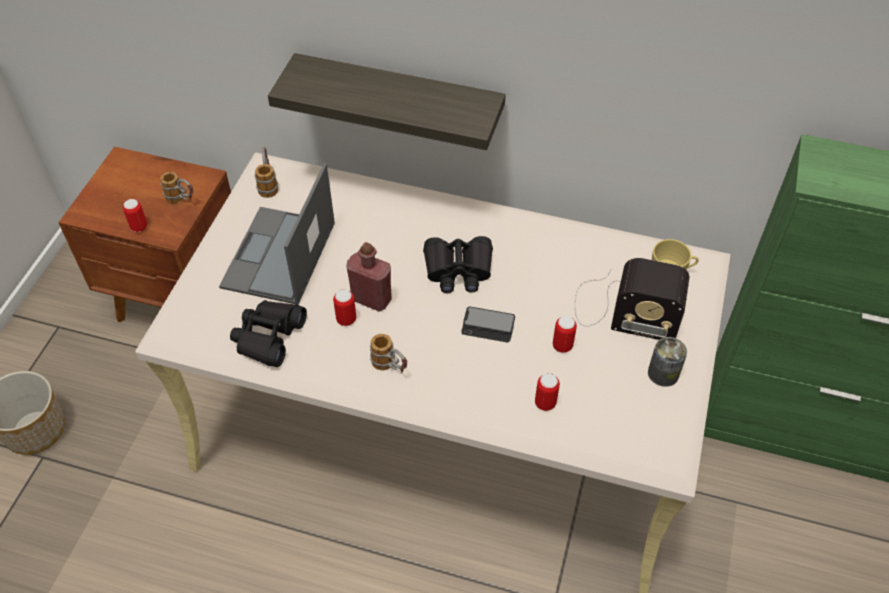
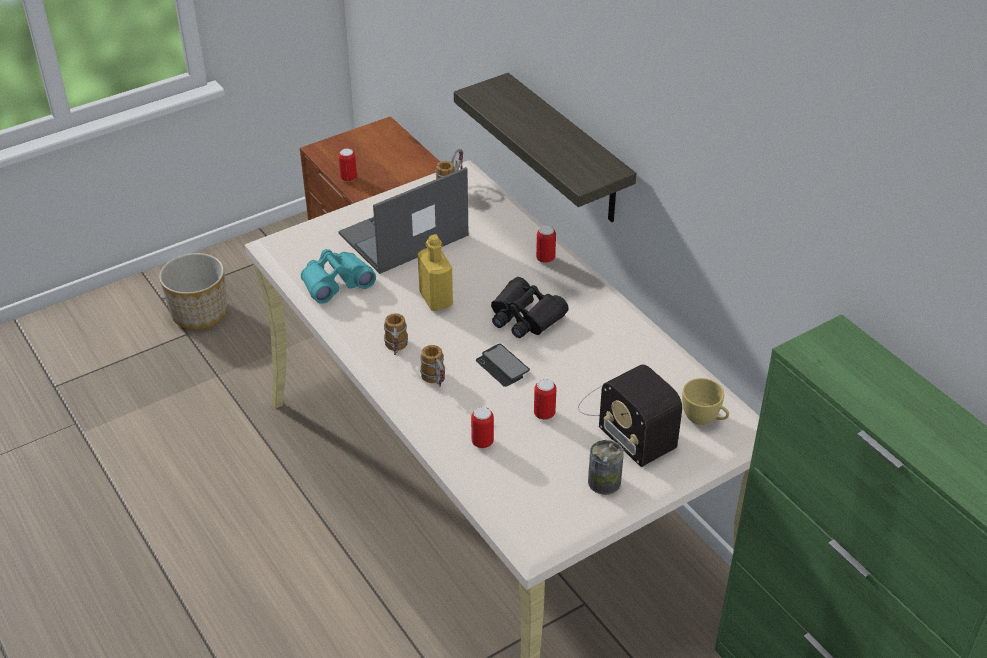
camera: 40 degrees right, 10 degrees down
(182, 200) = (398, 175): mug -> mug (436, 382)
(268, 337) = (336, 282): black binoculars -> turquoise binoculars
(346, 319) = (402, 302): can -> can (545, 259)
(371, 299) = (436, 299): red bottle -> yellow bottle

